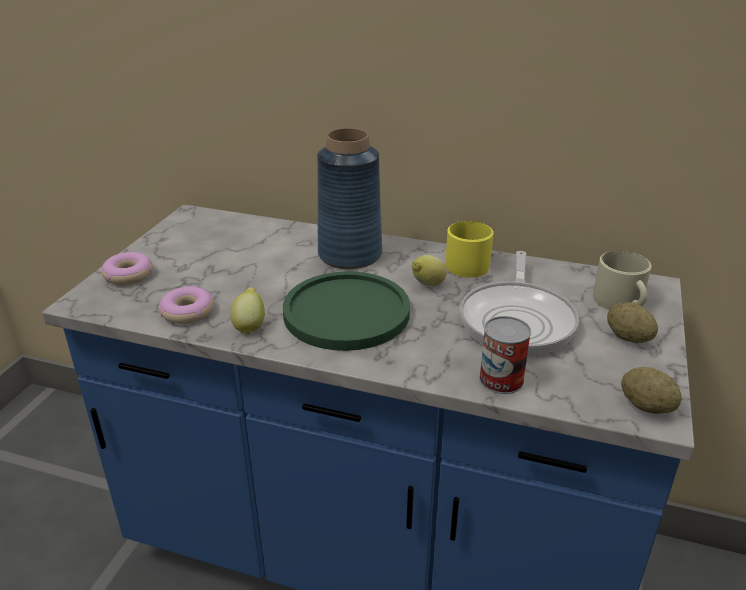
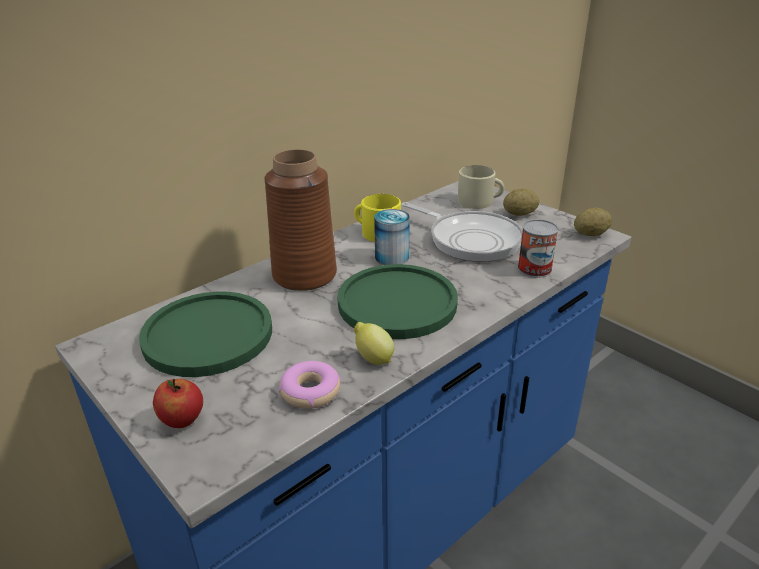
camera: 60 degrees left, 0 degrees up
(129, 275) = (182, 420): donut -> apple
(230, 247) = (208, 335): none -> green plate
(350, 254) = (304, 275): blue vase -> brown vase
(427, 285) = (392, 257): lemon -> can

